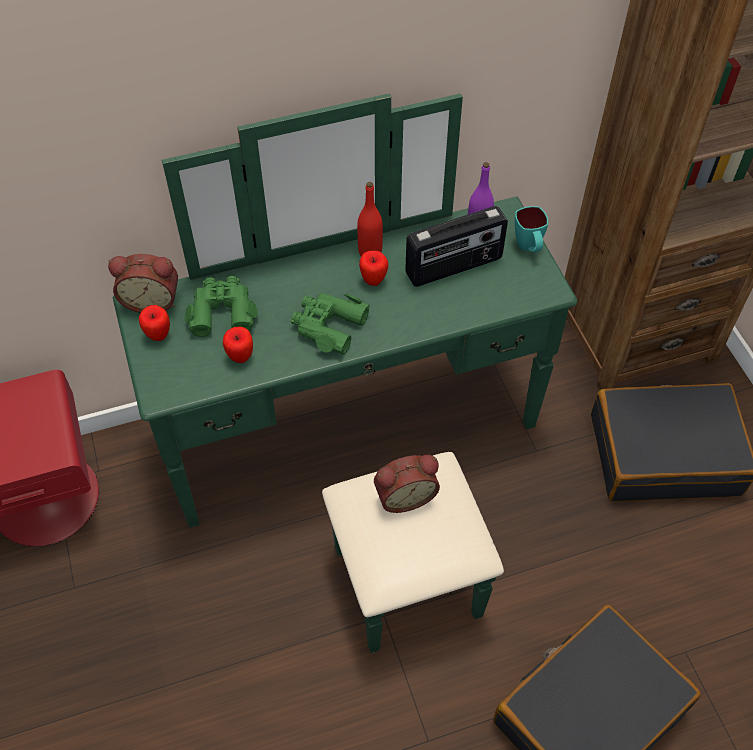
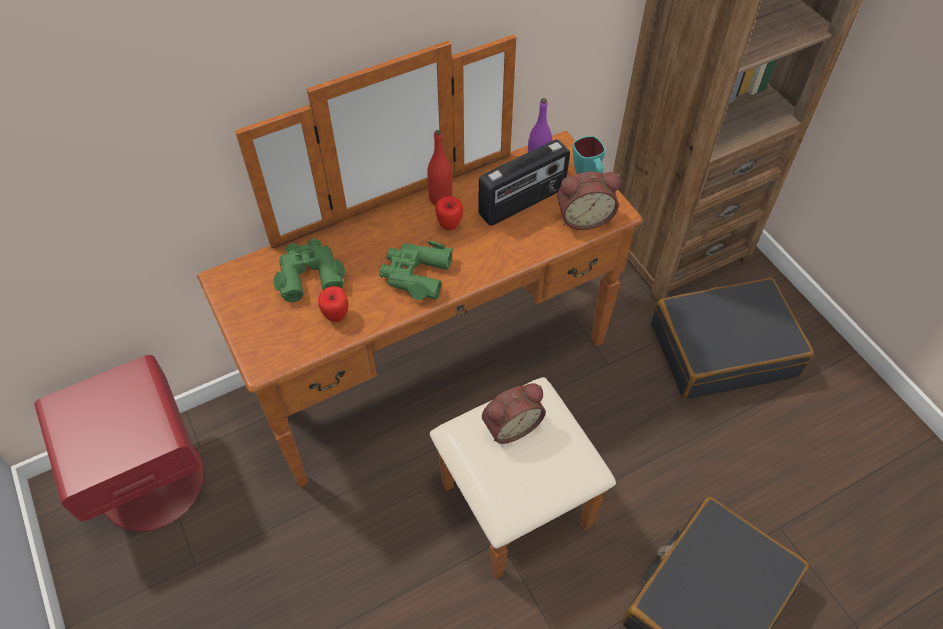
camera: 10 degrees left, 0 degrees up
(152, 300) = (237, 273): alarm clock -> alarm clock (583, 217)
(158, 335) = (250, 306): apple -> none
(363, 459) = (452, 396): green dresser -> brown dresser

